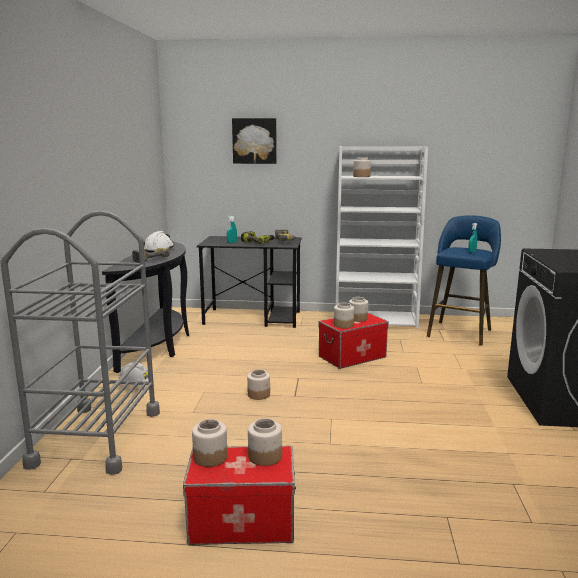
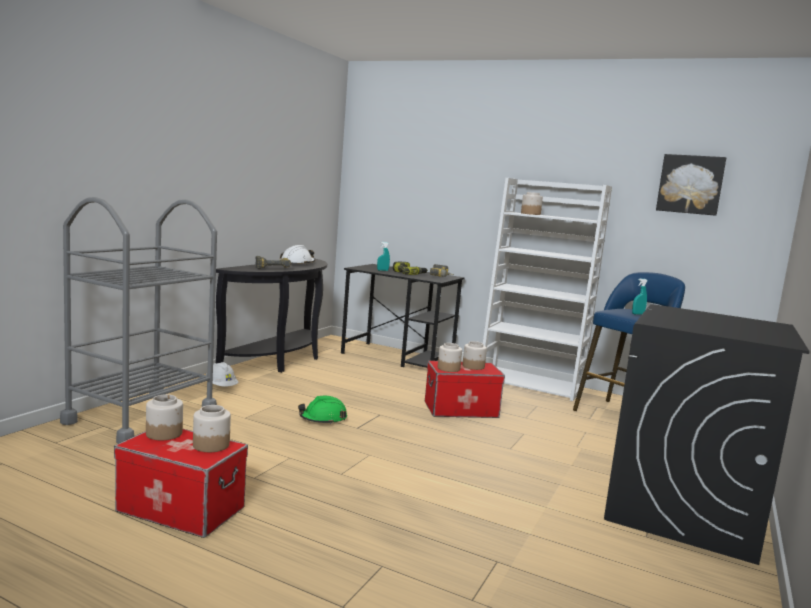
camera: 20 degrees right, 5 degrees down
(254, 141) = (428, 167): picture -> picture (690, 184)
(259, 395) = (323, 419): jar -> green hard hat

